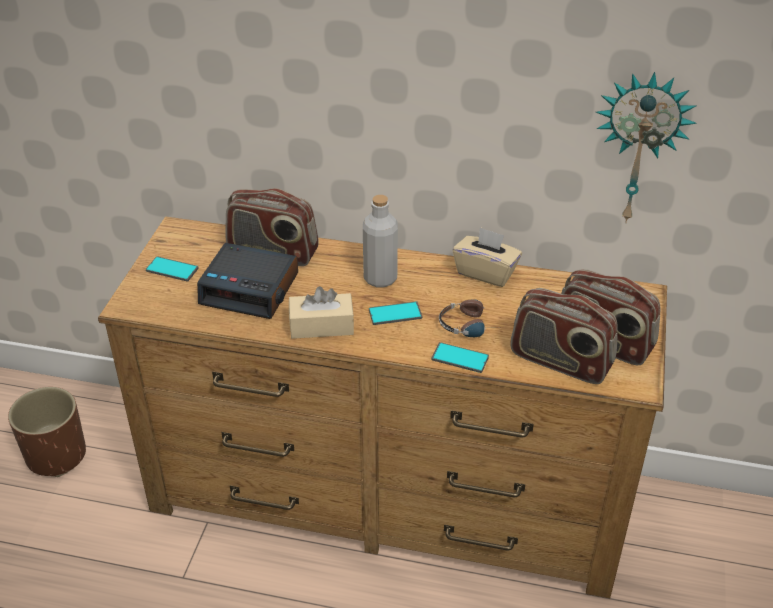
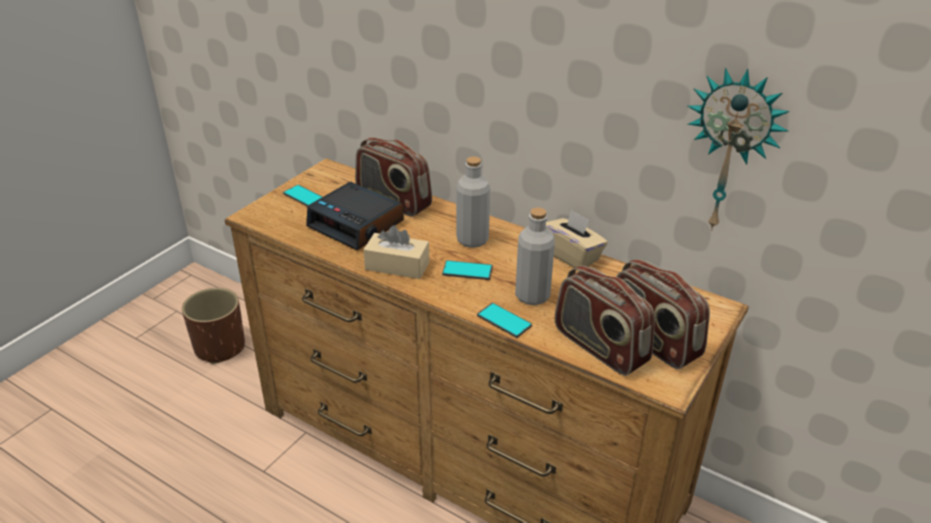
camera: 20 degrees right, 5 degrees down
(472, 325) = (532, 296): headphones -> grey bottle

